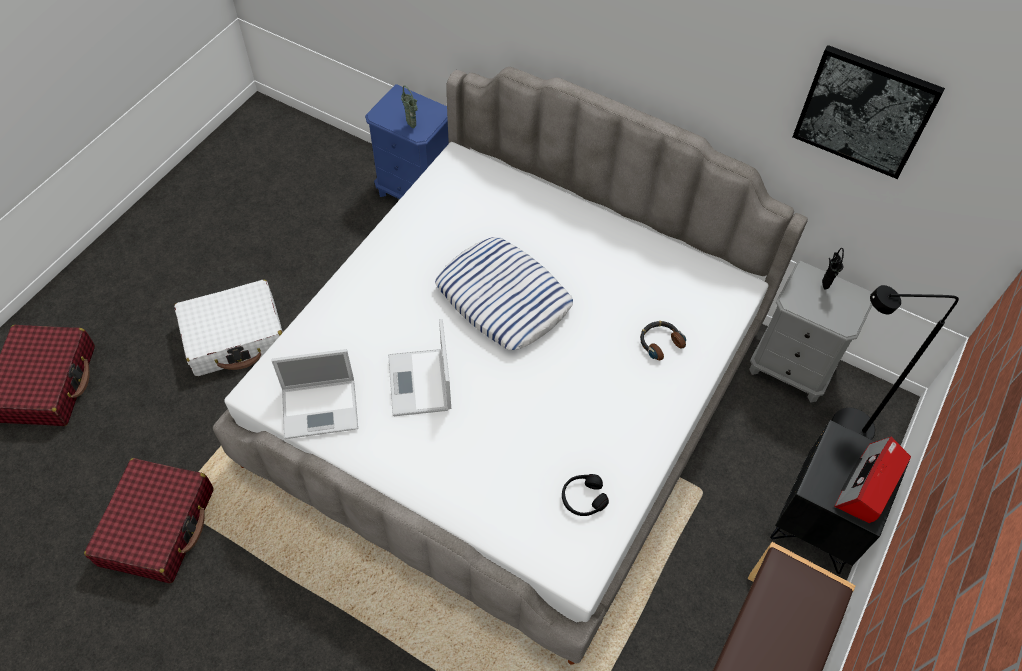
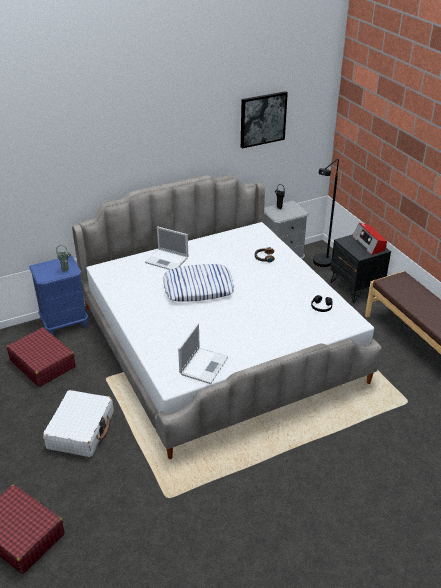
camera: 55 degrees left, 20 degrees down
(158, 526) = (176, 511): red suitcase -> red suitcase (43, 363)
(420, 384) = (220, 329): laptop -> laptop (167, 260)

